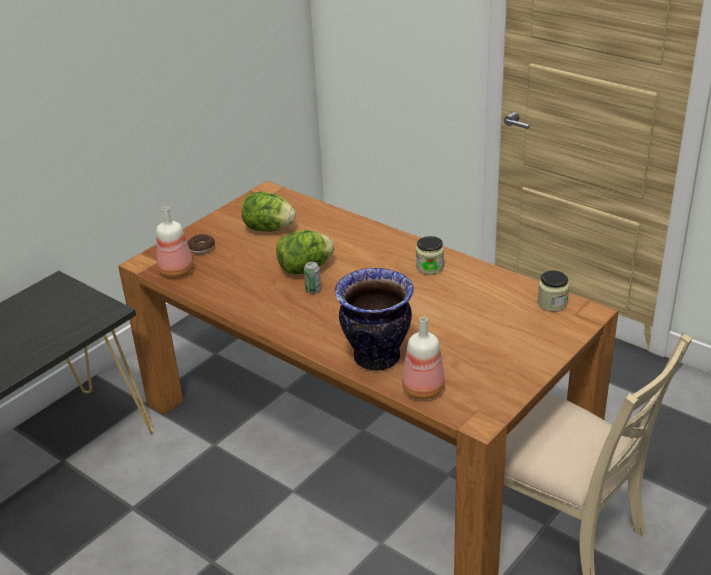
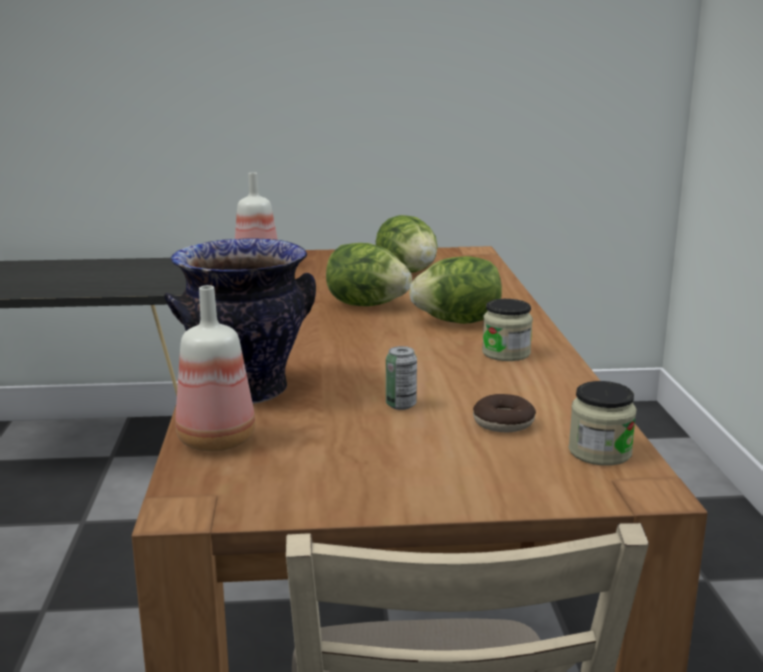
camera: 45 degrees right, 15 degrees down
(201, 248) = (316, 263): donut -> donut (503, 423)
(313, 290) = (333, 320): can -> can (401, 405)
(371, 257) = (458, 322): none -> lettuce

